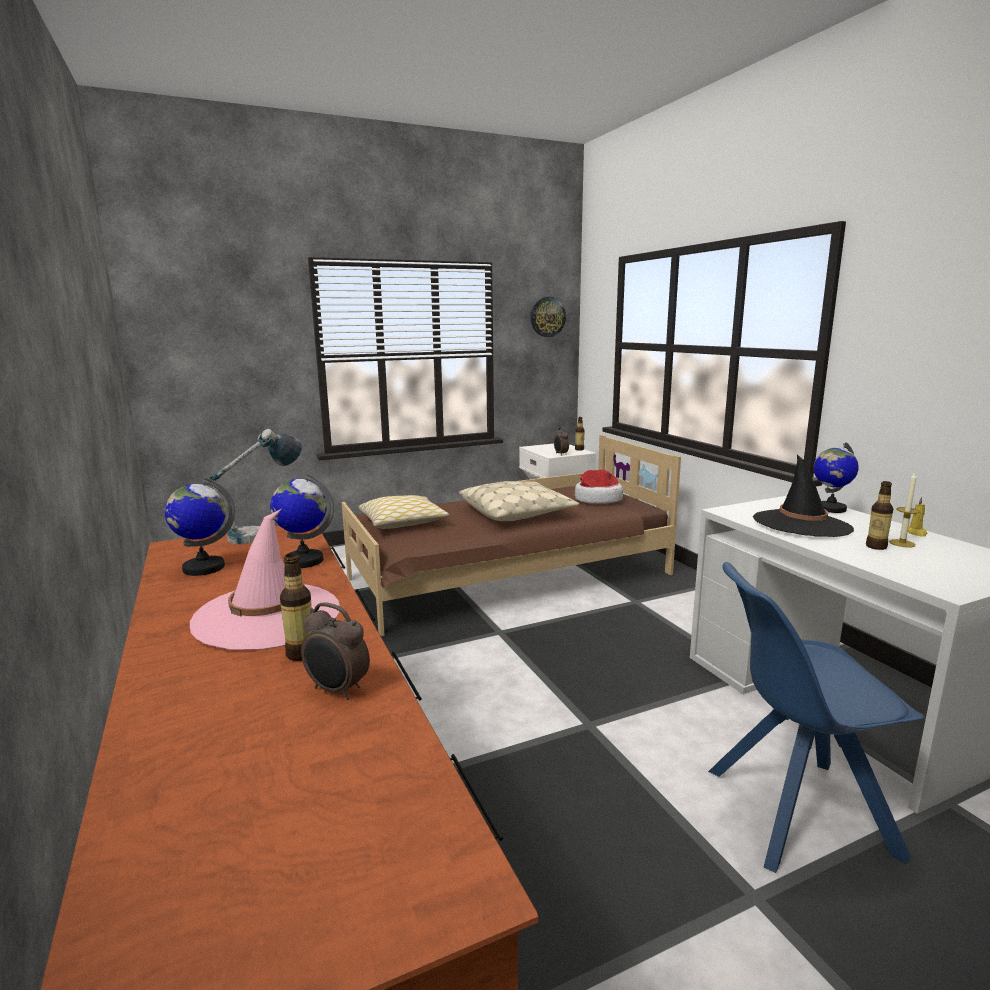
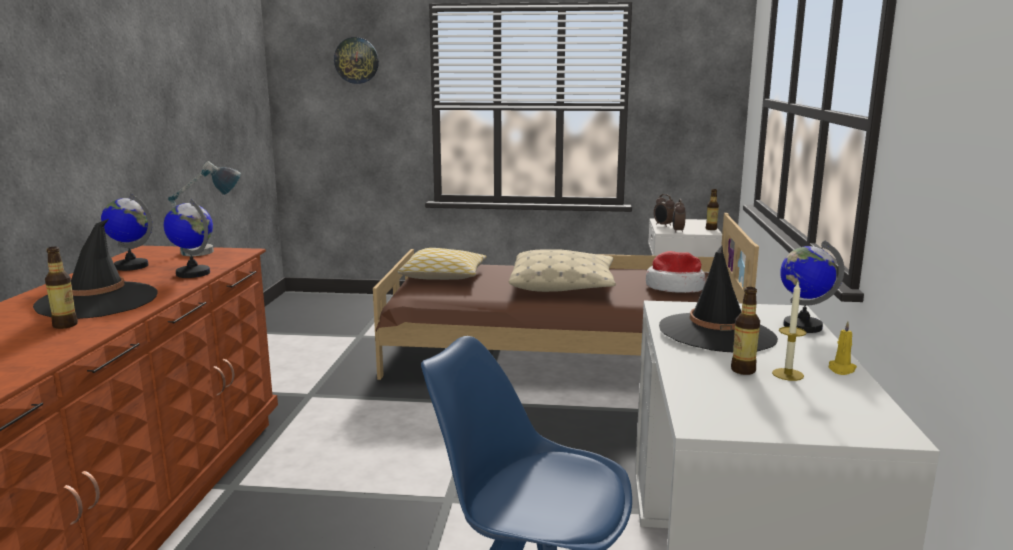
camera: 30 degrees right, 0 degrees up
(268, 616) = (98, 301): pink hat -> black hat
(337, 691) = (36, 348): alarm clock -> alarm clock (663, 225)
(547, 317) = (703, 65): wall clock -> wall clock (356, 60)

